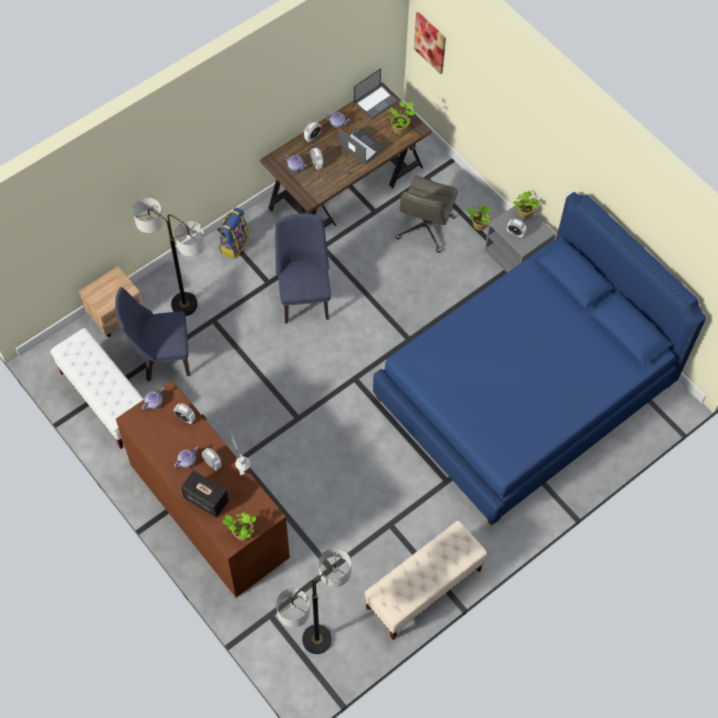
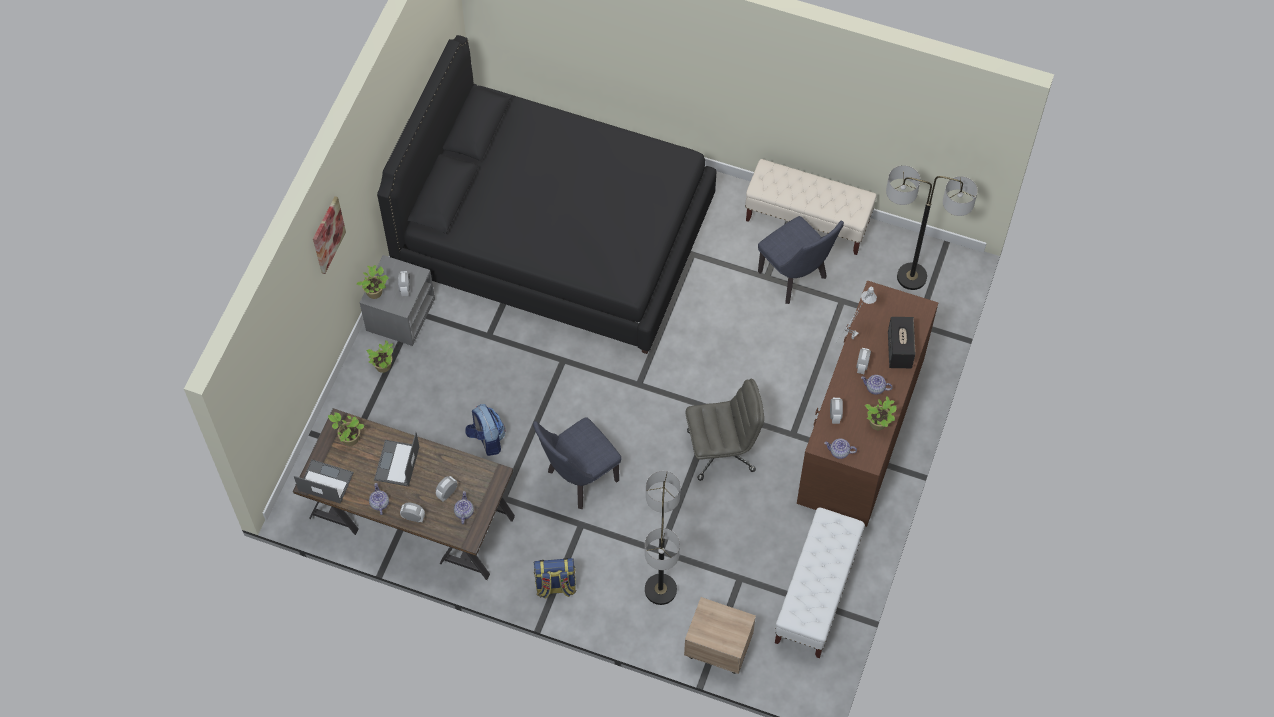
camera: 120 degrees left, 0 degrees up
(161, 359) = (737, 571): blue chair -> blue chair (796, 278)
(242, 534) = (908, 304): potted plant -> potted plant (878, 424)
(376, 259) = (487, 439): none -> backpack
(425, 228) = (418, 413): grey office chair -> grey office chair (722, 450)
(430, 42) = (258, 406): picture -> picture (328, 234)
(524, 391) = (555, 236): blue bed -> black bed

